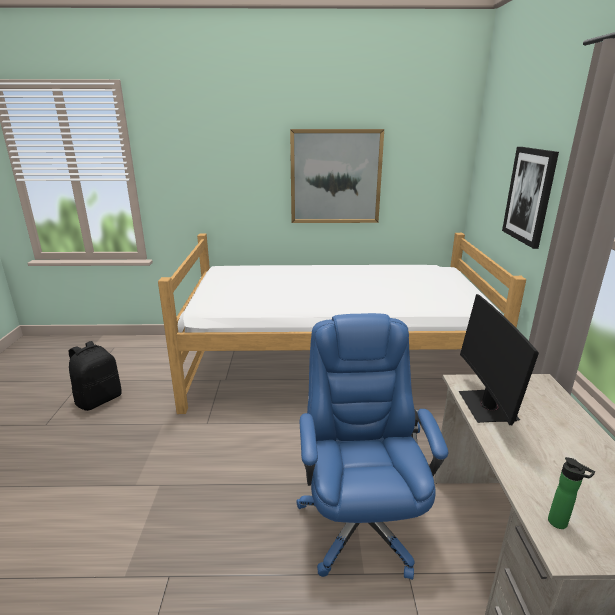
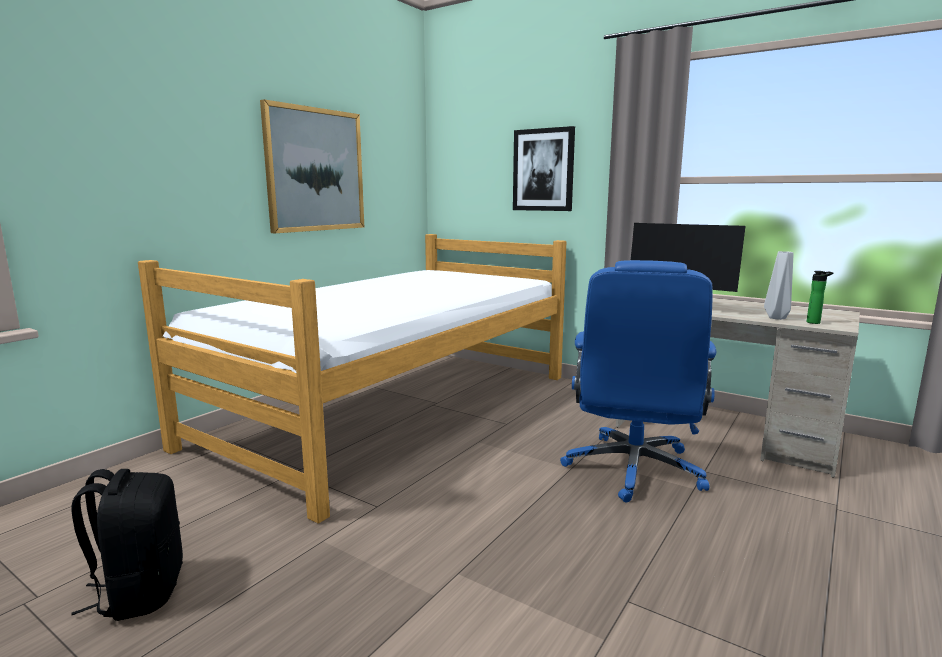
camera: 55 degrees left, 10 degrees down
(361, 521) = (633, 470): blue office chair -> blue office chair turned 105 degrees counterclockwise
(540, 484) = (776, 317): none -> grey vase

